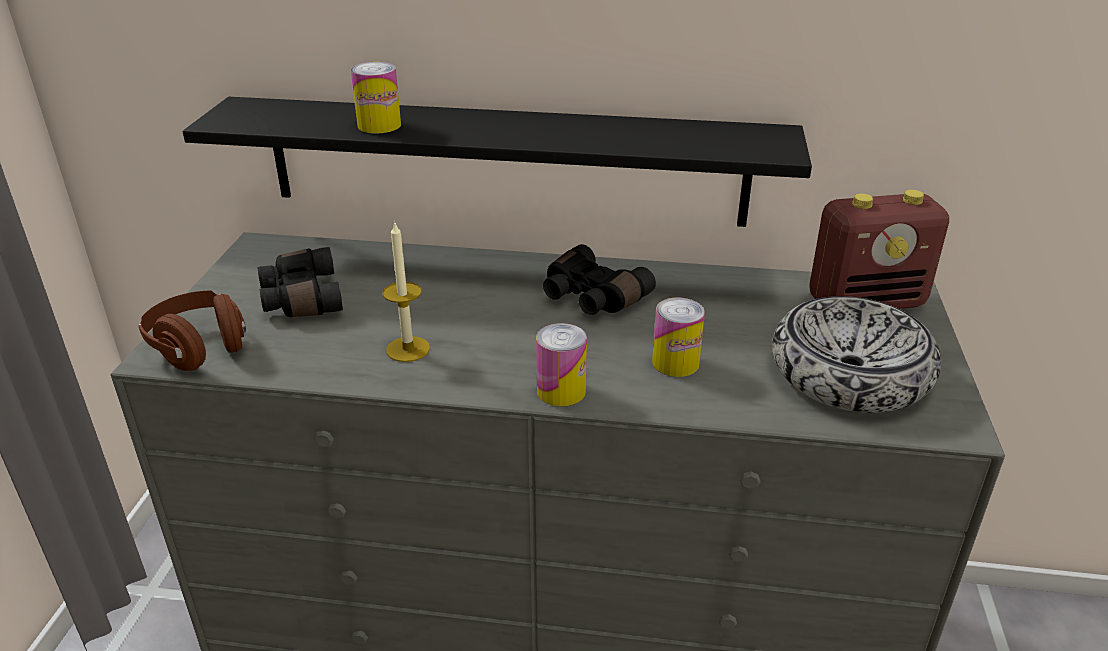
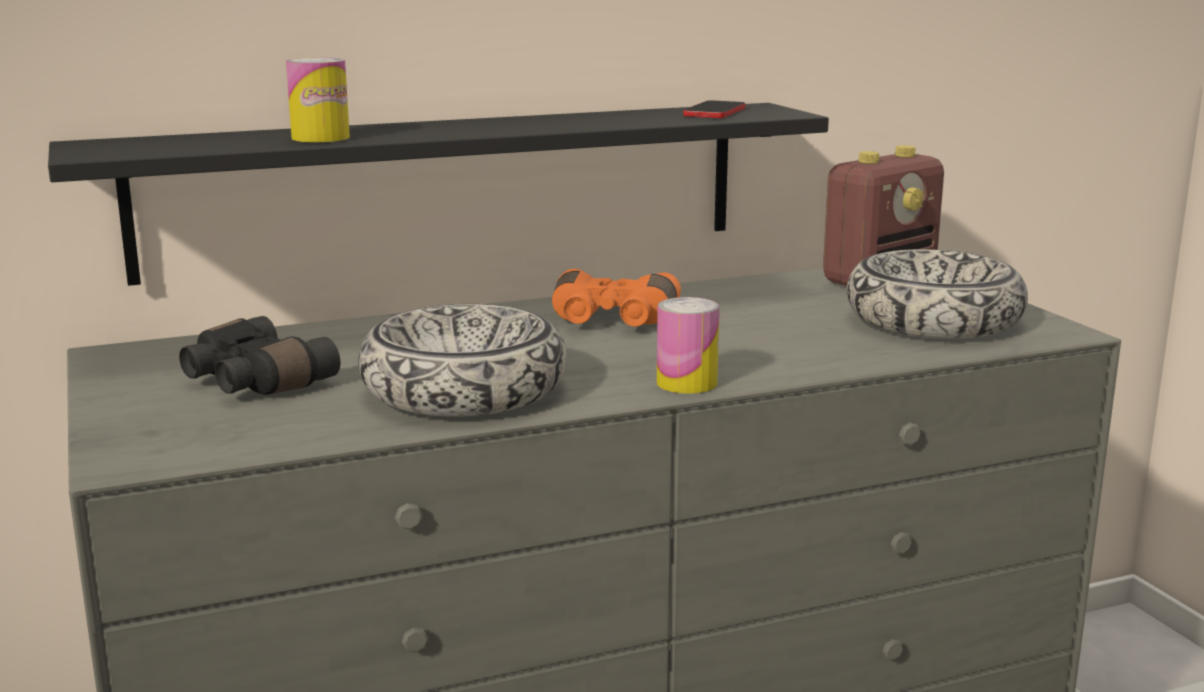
camera: 30 degrees left, 15 degrees down
(200, 348) = (176, 443): brown headphones -> none
(408, 349) = (464, 390): candle -> bowl
(591, 297) = (612, 320): black binoculars -> orange binoculars
(675, 363) = (769, 344): can -> none
(723, 137) = (715, 112): none -> phone

